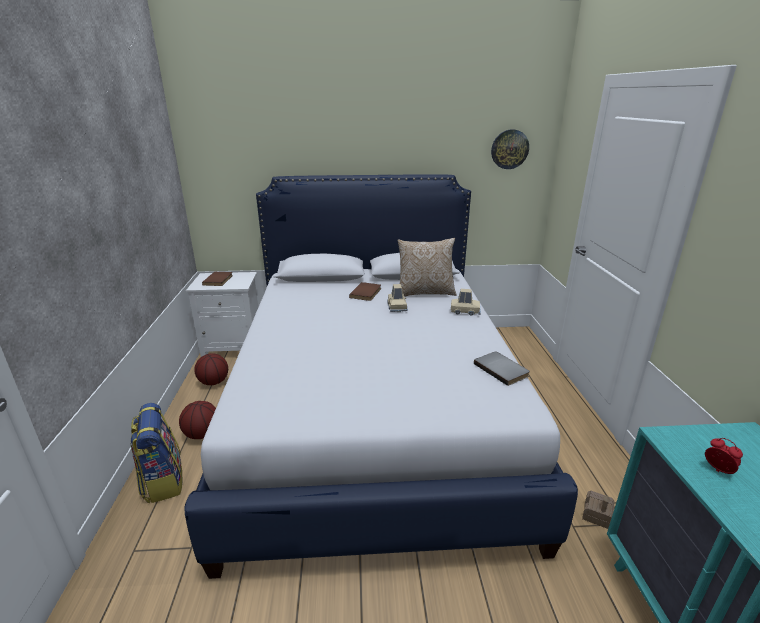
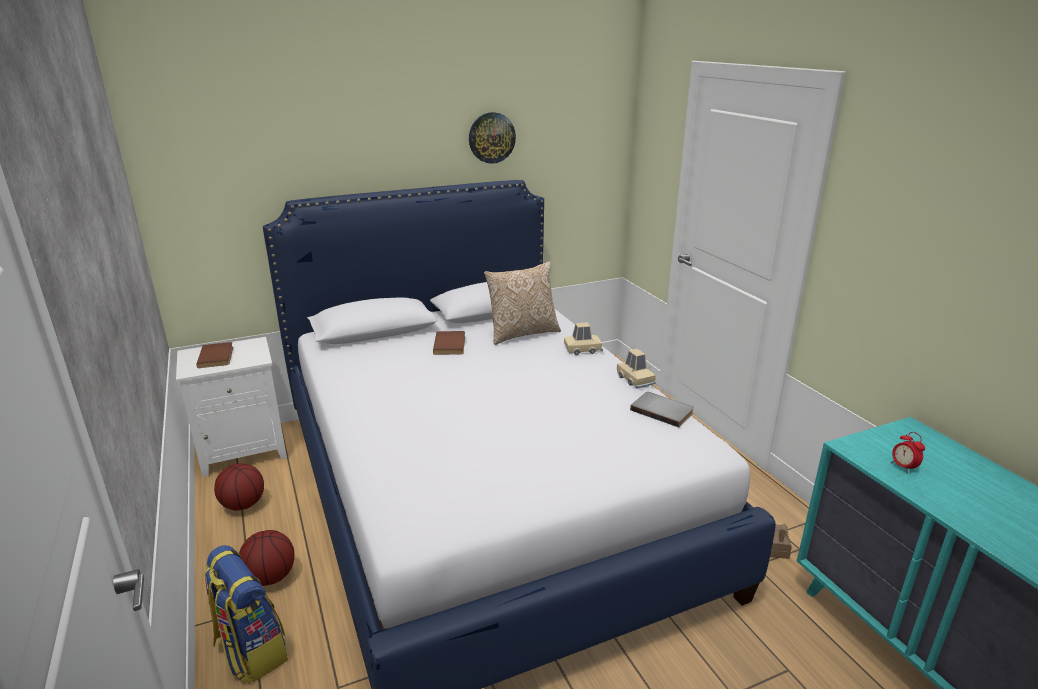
camera: 20 degrees left, 0 degrees up
(397, 307) = (500, 357): beige toy car -> beige toy car (635, 379)
(509, 149) = (580, 143): wall clock -> wall clock (491, 137)
(718, 470) = (903, 467): alarm clock -> alarm clock turned 150 degrees counterclockwise

